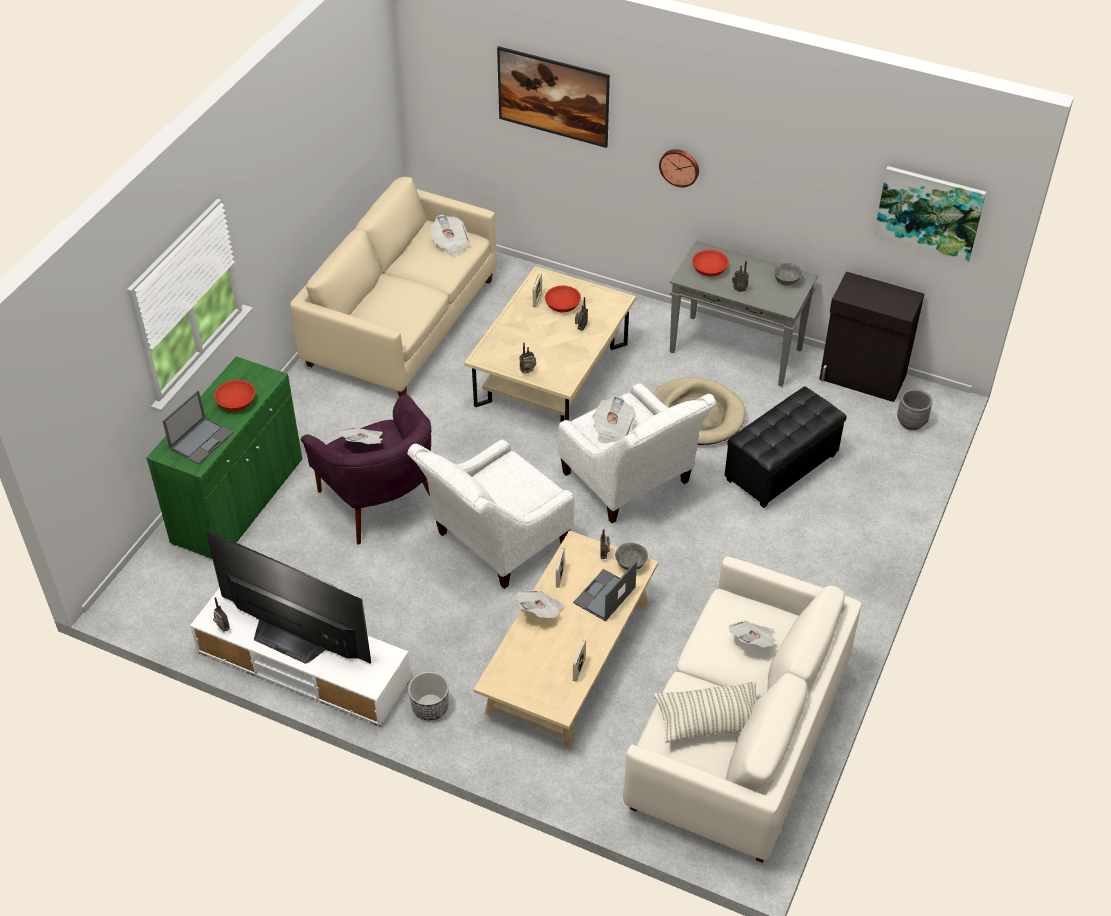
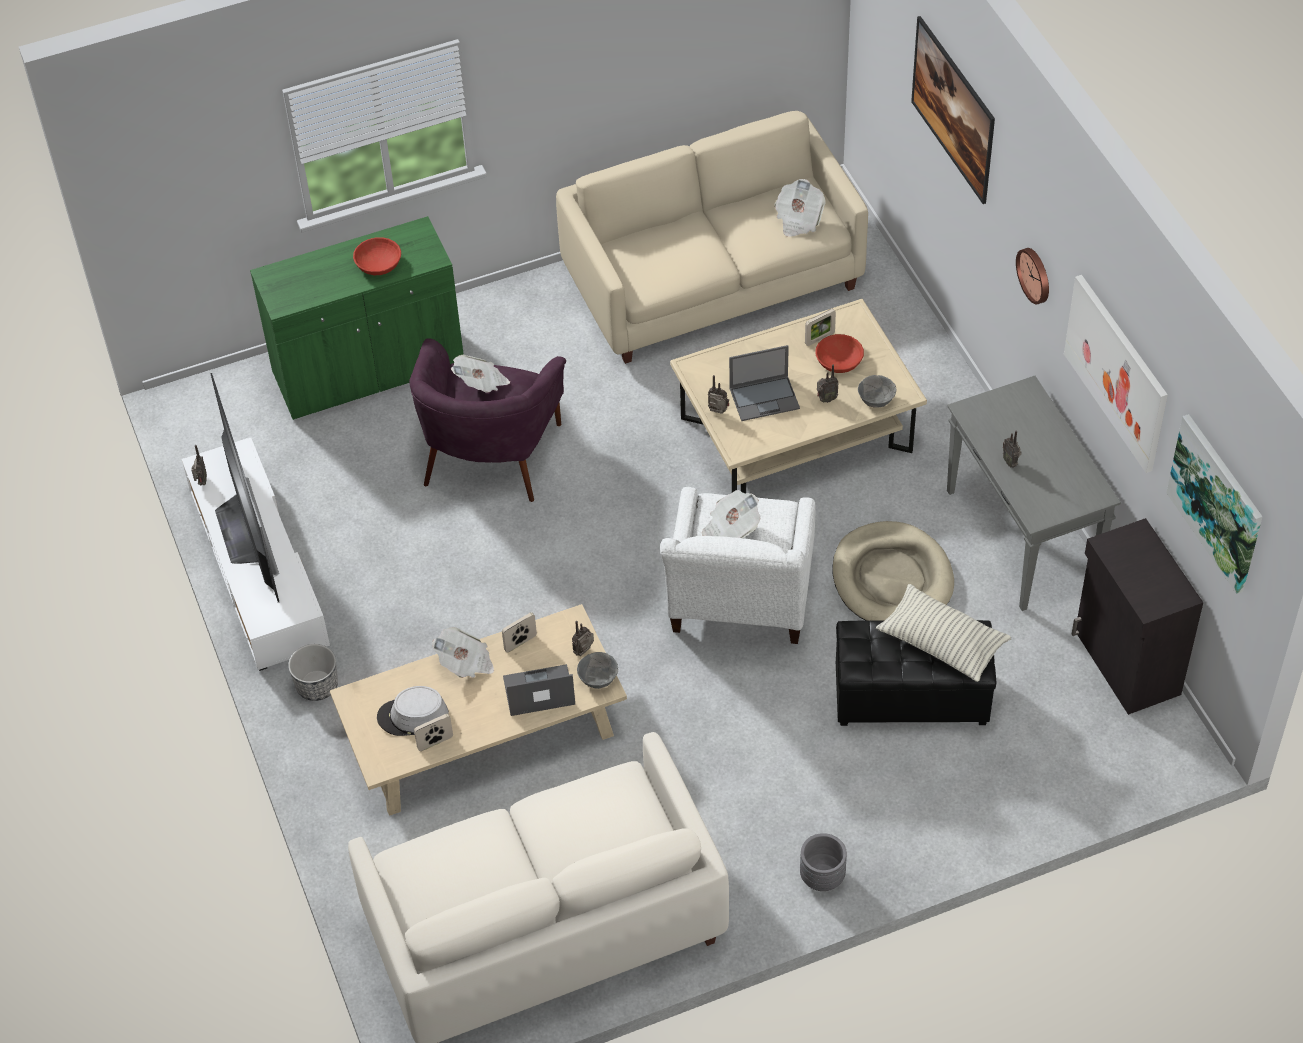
camera: 45 degrees right, 5 degrees up
(201, 440) = (310, 283): laptop -> laptop (765, 398)
(495, 543) = (543, 572): white armchair -> none
(546, 665) = (413, 716): none -> grey hat
(709, 269) = (1007, 418): red bowl -> none
(709, 720) = (470, 874): pillow -> pillow (941, 643)
(753, 641) = (599, 835): newspaper -> none
(786, 281) = (1074, 486): grey bowl -> grey bowl (876, 400)
(793, 184) = (1117, 372): none -> picture
(911, 422) = (1118, 750): grey planter -> grey planter (822, 877)

